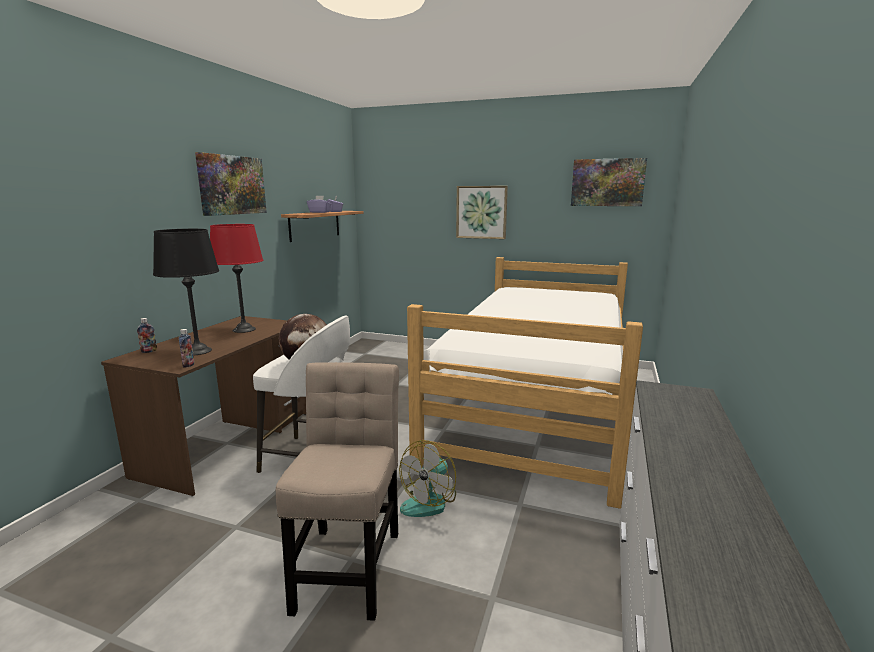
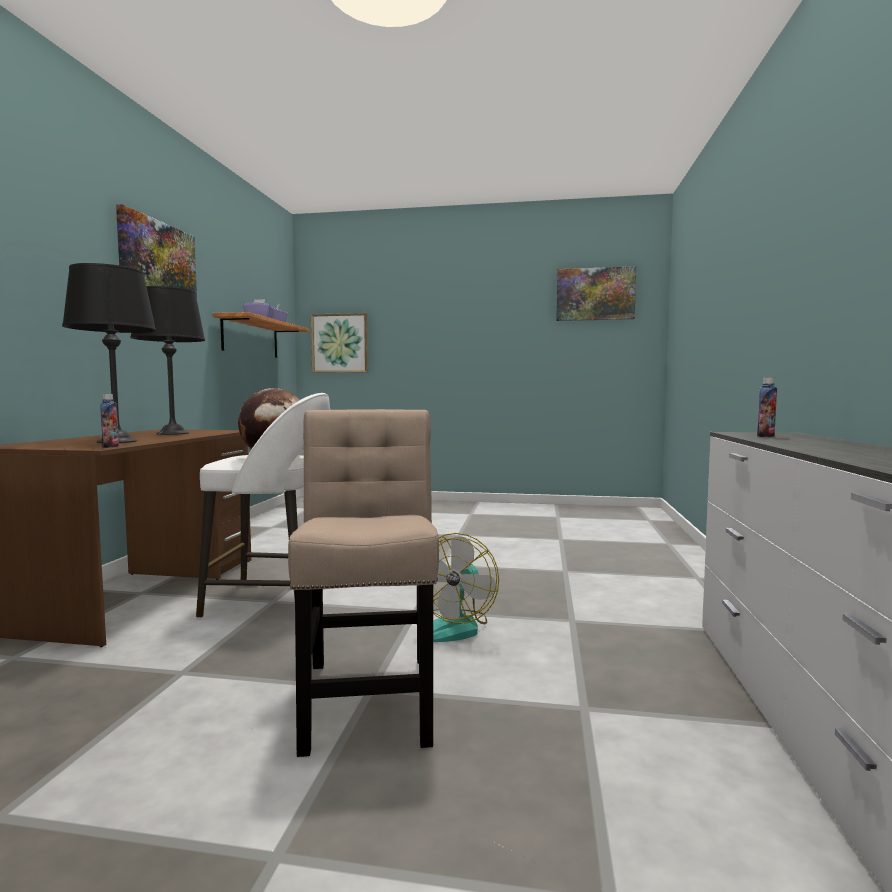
camera: 10 degrees left, 10 degrees down
(149, 351) = (40, 442): bottle -> bottle (765, 436)
(244, 329) = (172, 433): red table lamp -> black table lamp
(481, 212) = (453, 331): picture -> picture (340, 343)
(537, 405) = (547, 539): bed -> none

